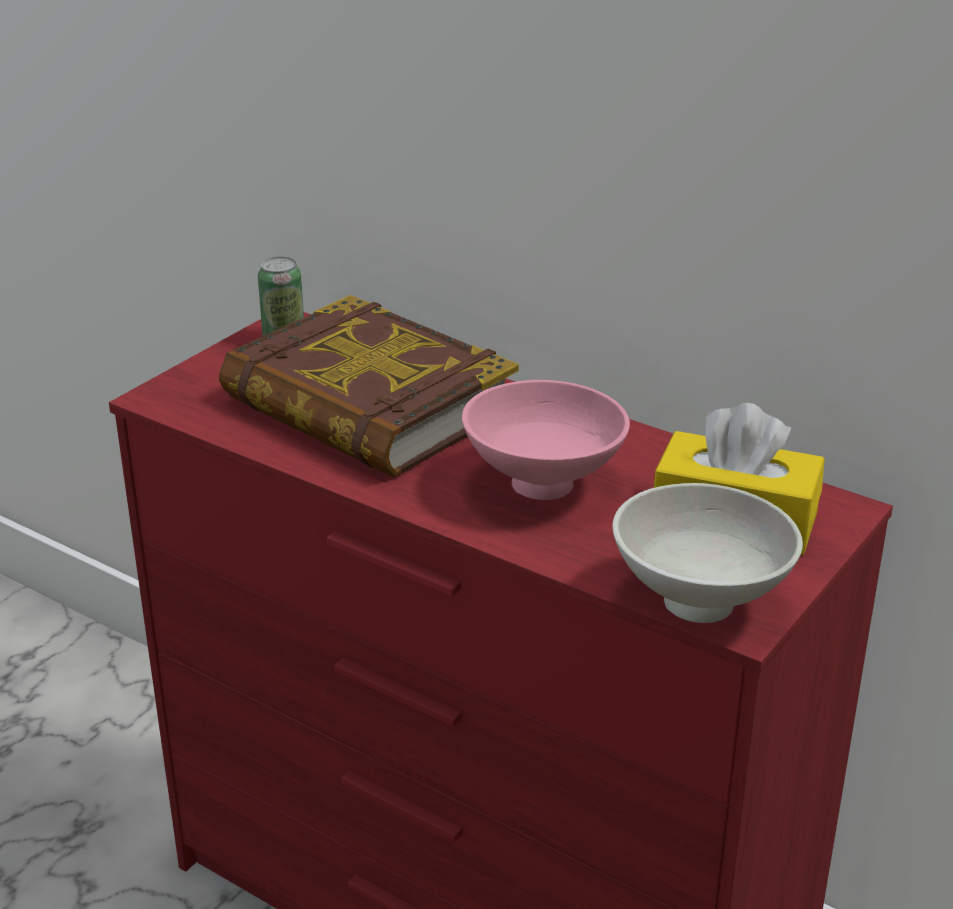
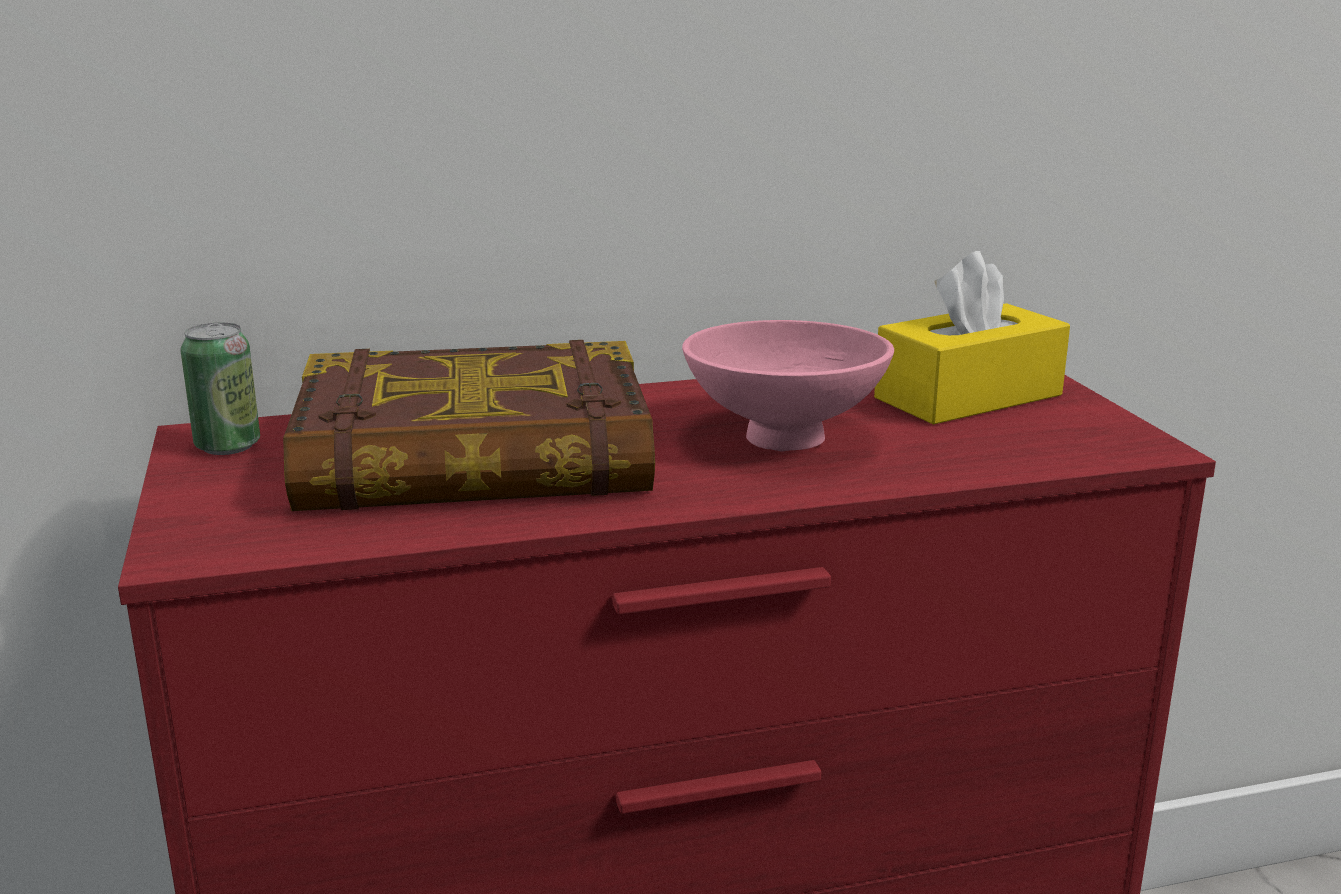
camera: 50 degrees left, 10 degrees down
(697, 599) = (1085, 448): white bowl -> none

